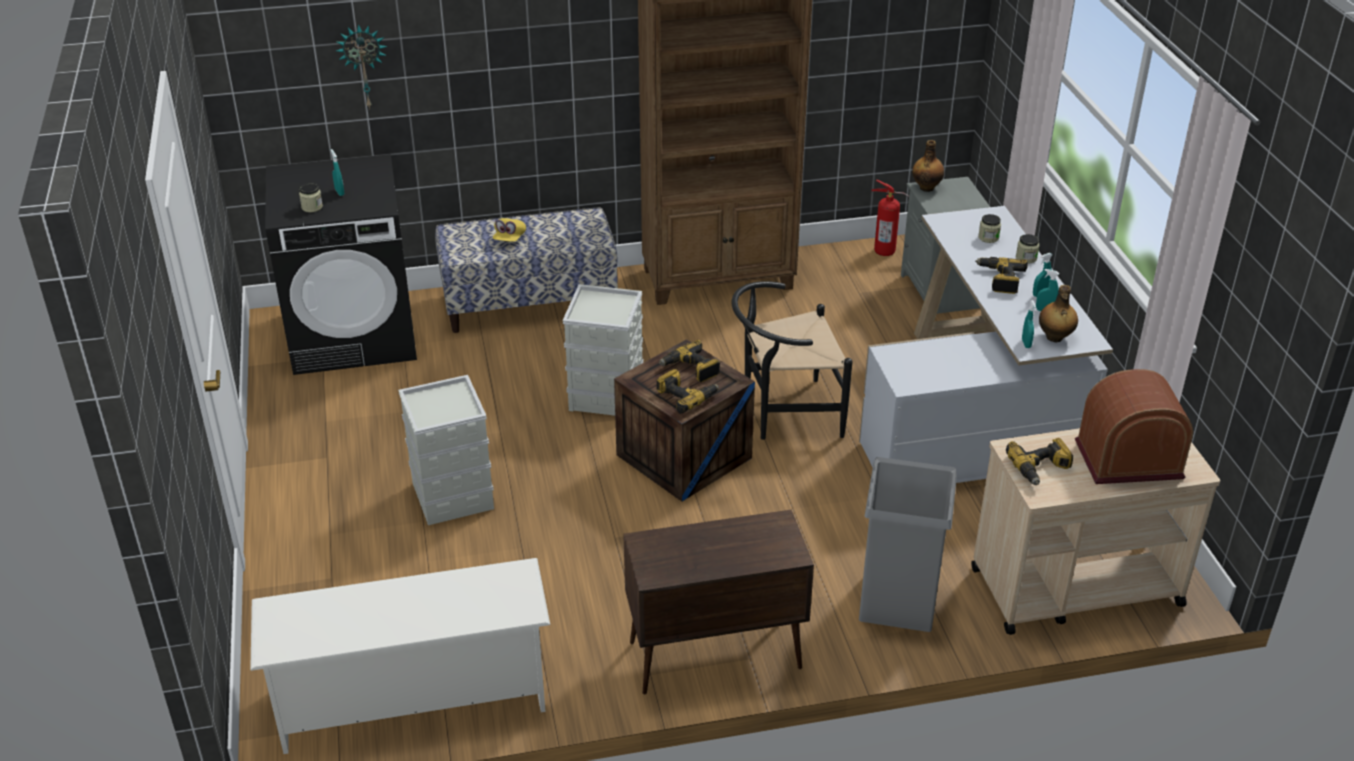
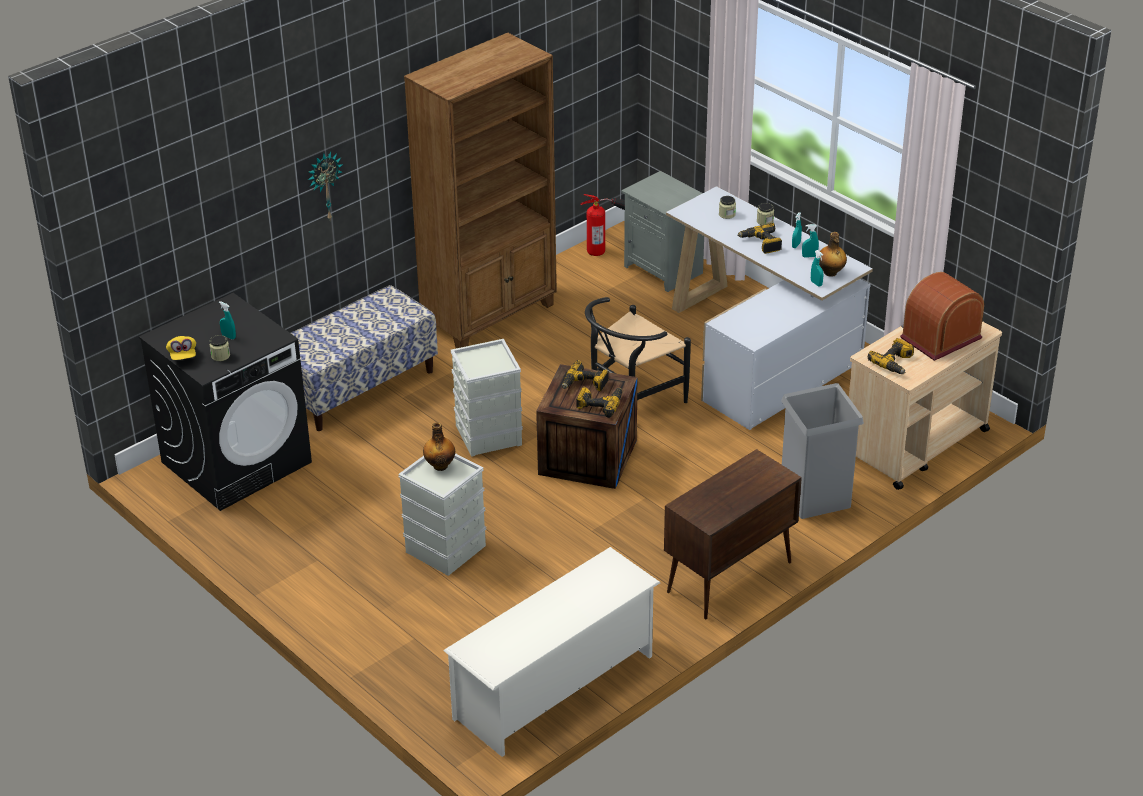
camera: 30 degrees left, 0 degrees up
(363, 65) = (207, 222): wall clock -> wall clock (324, 186)
(509, 239) = (343, 334): yellow cap -> yellow cap (182, 355)
(926, 187) = (639, 189): bottle -> bottle (440, 465)

